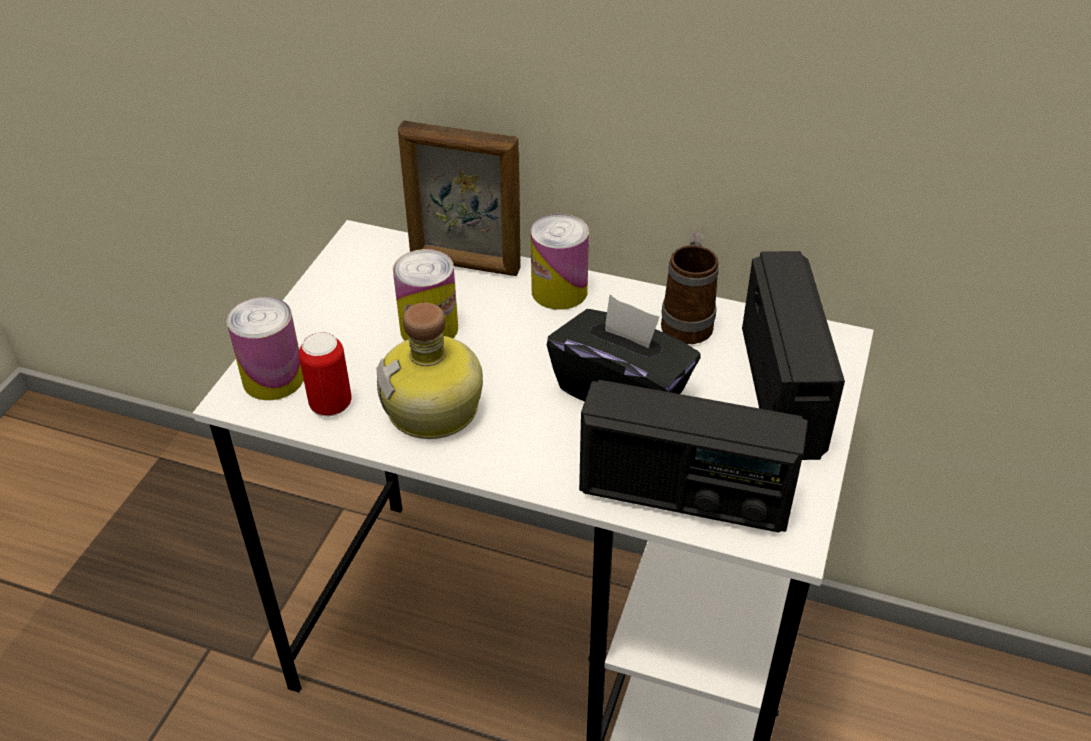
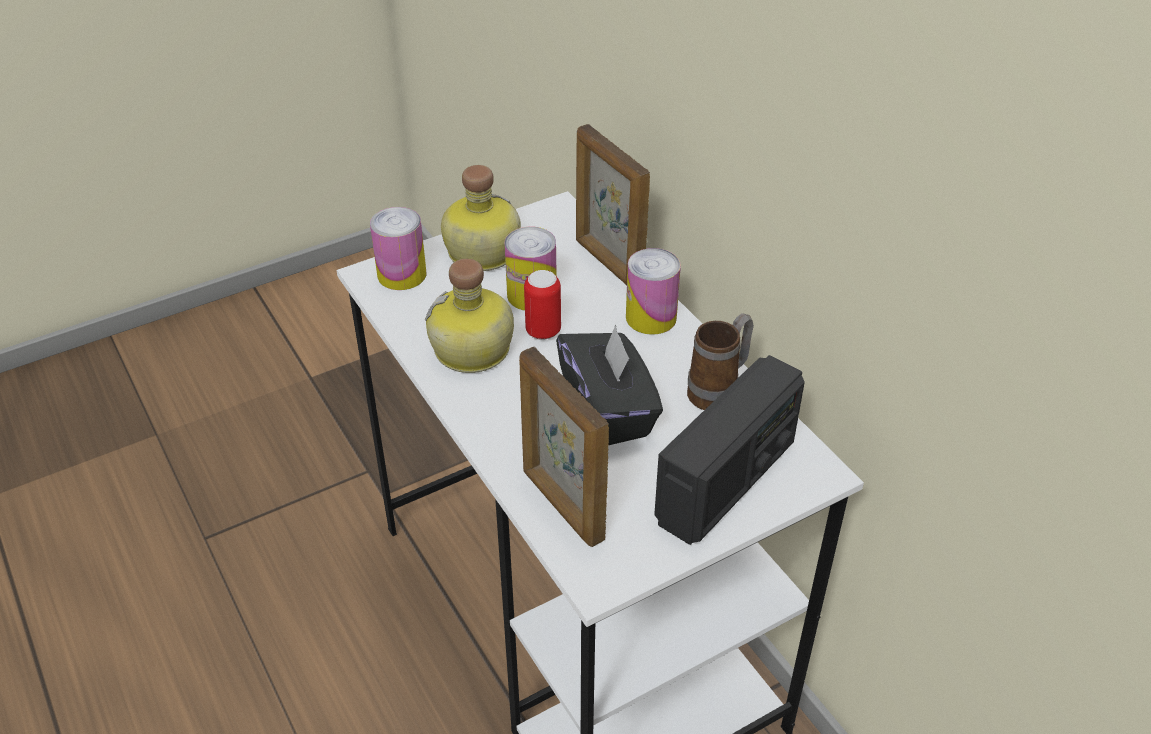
camera: 40 degrees right, 0 degrees up
(330, 316) = (480, 252): none -> bottle
(331, 404) = (415, 310): can -> can (543, 331)
(684, 495) = (562, 505): radio -> picture frame

